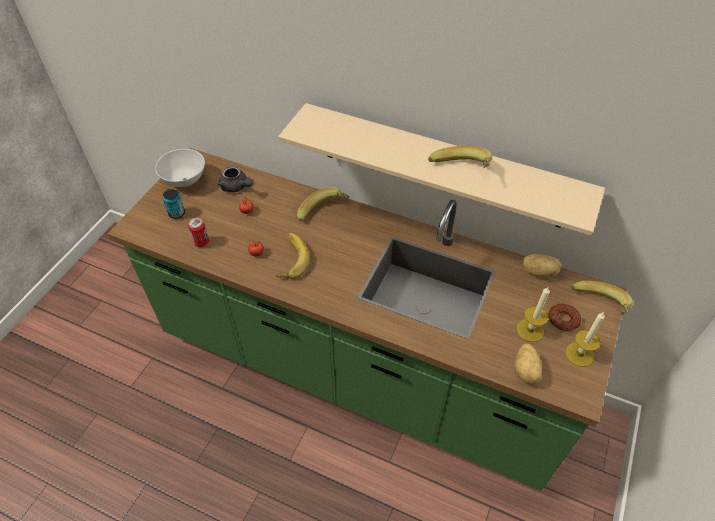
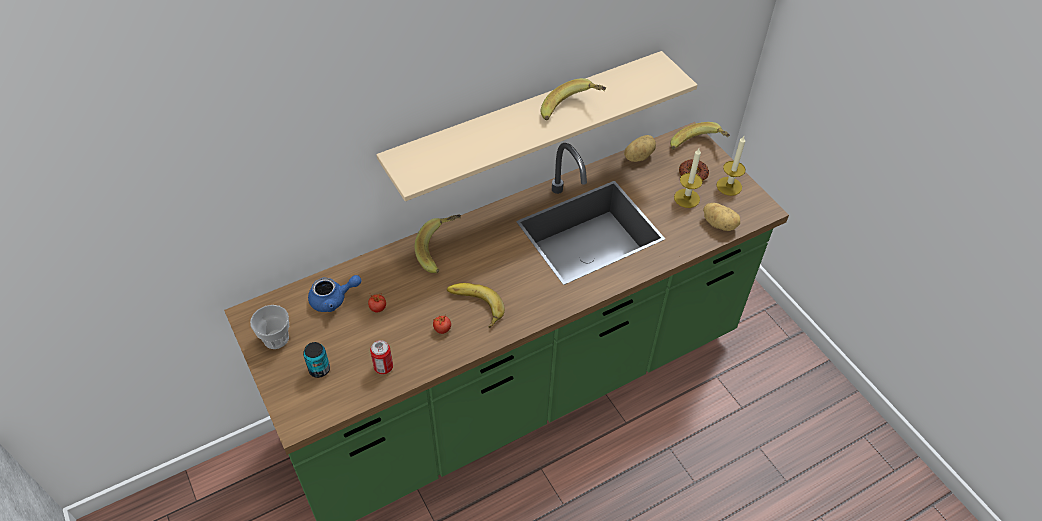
camera: 55 degrees left, 0 degrees up
(185, 181) = (276, 338): white bowl -> cup
(236, 187) = (333, 299): grey teapot -> blue teapot

